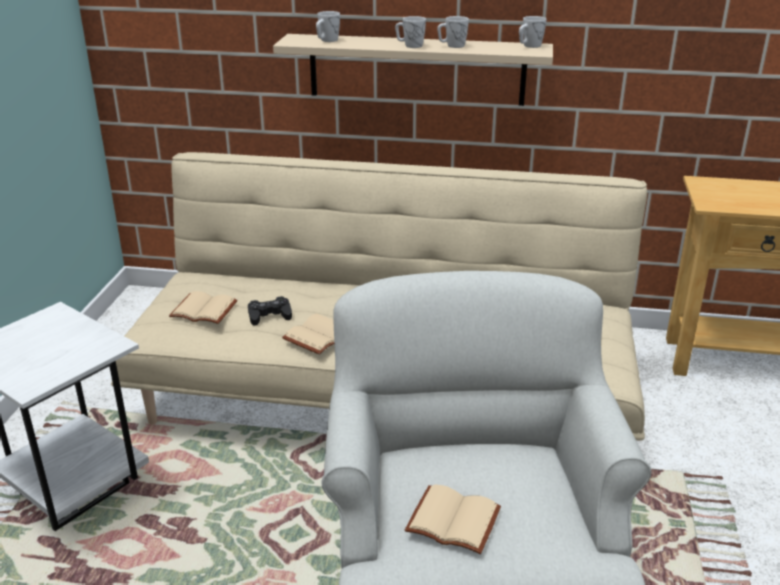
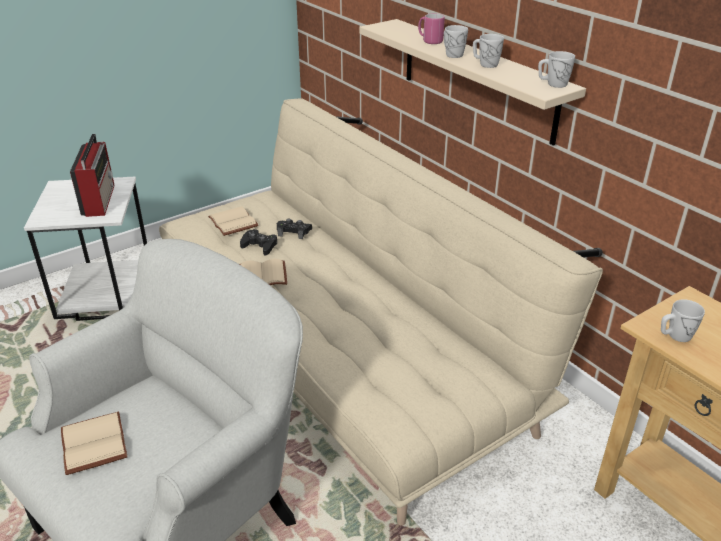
camera: 45 degrees right, 5 degrees up
(65, 337) = (99, 199): none -> radio
(279, 291) = (294, 232): none -> black game controller
(327, 41) = (404, 32): white mug -> white mug (675, 336)
(366, 42) = (429, 41): none -> pink mug

